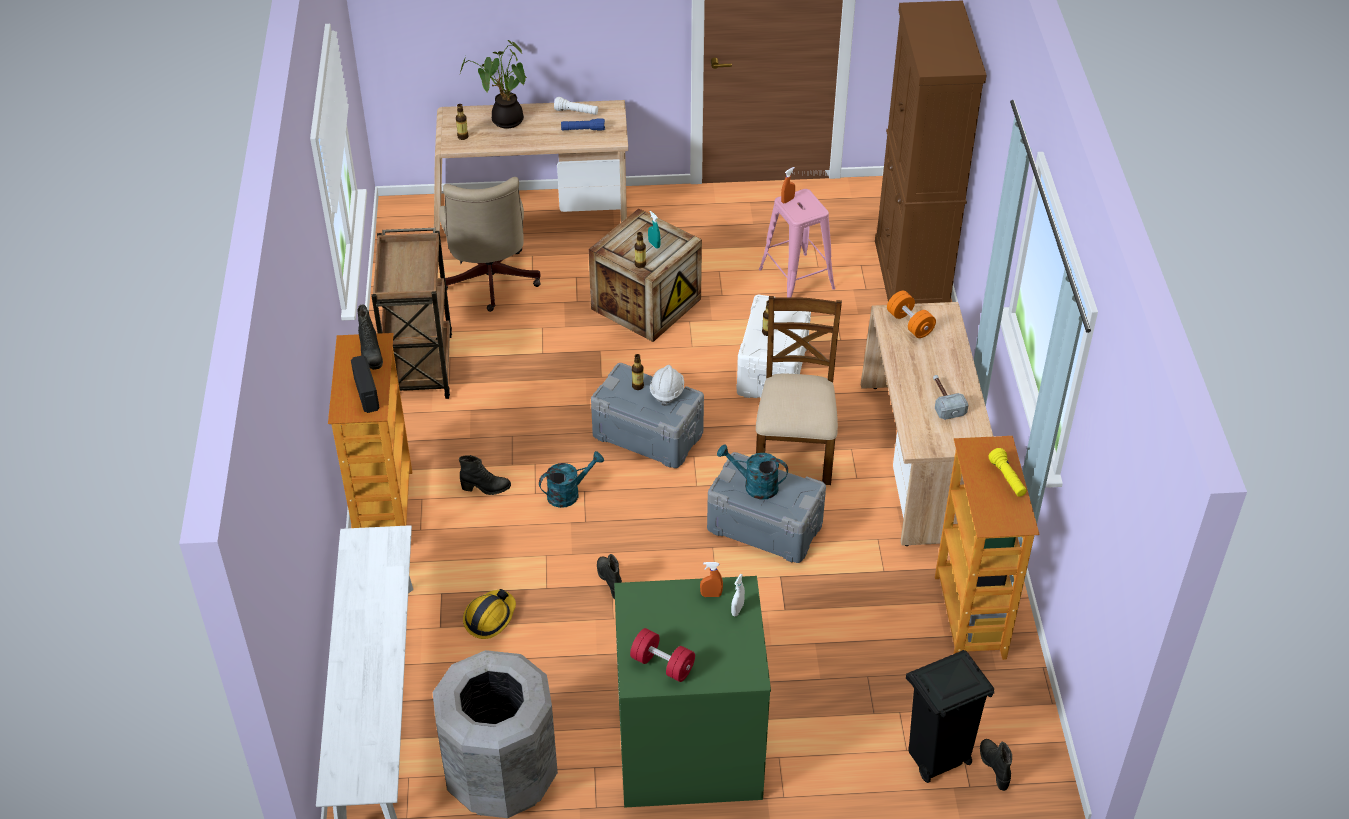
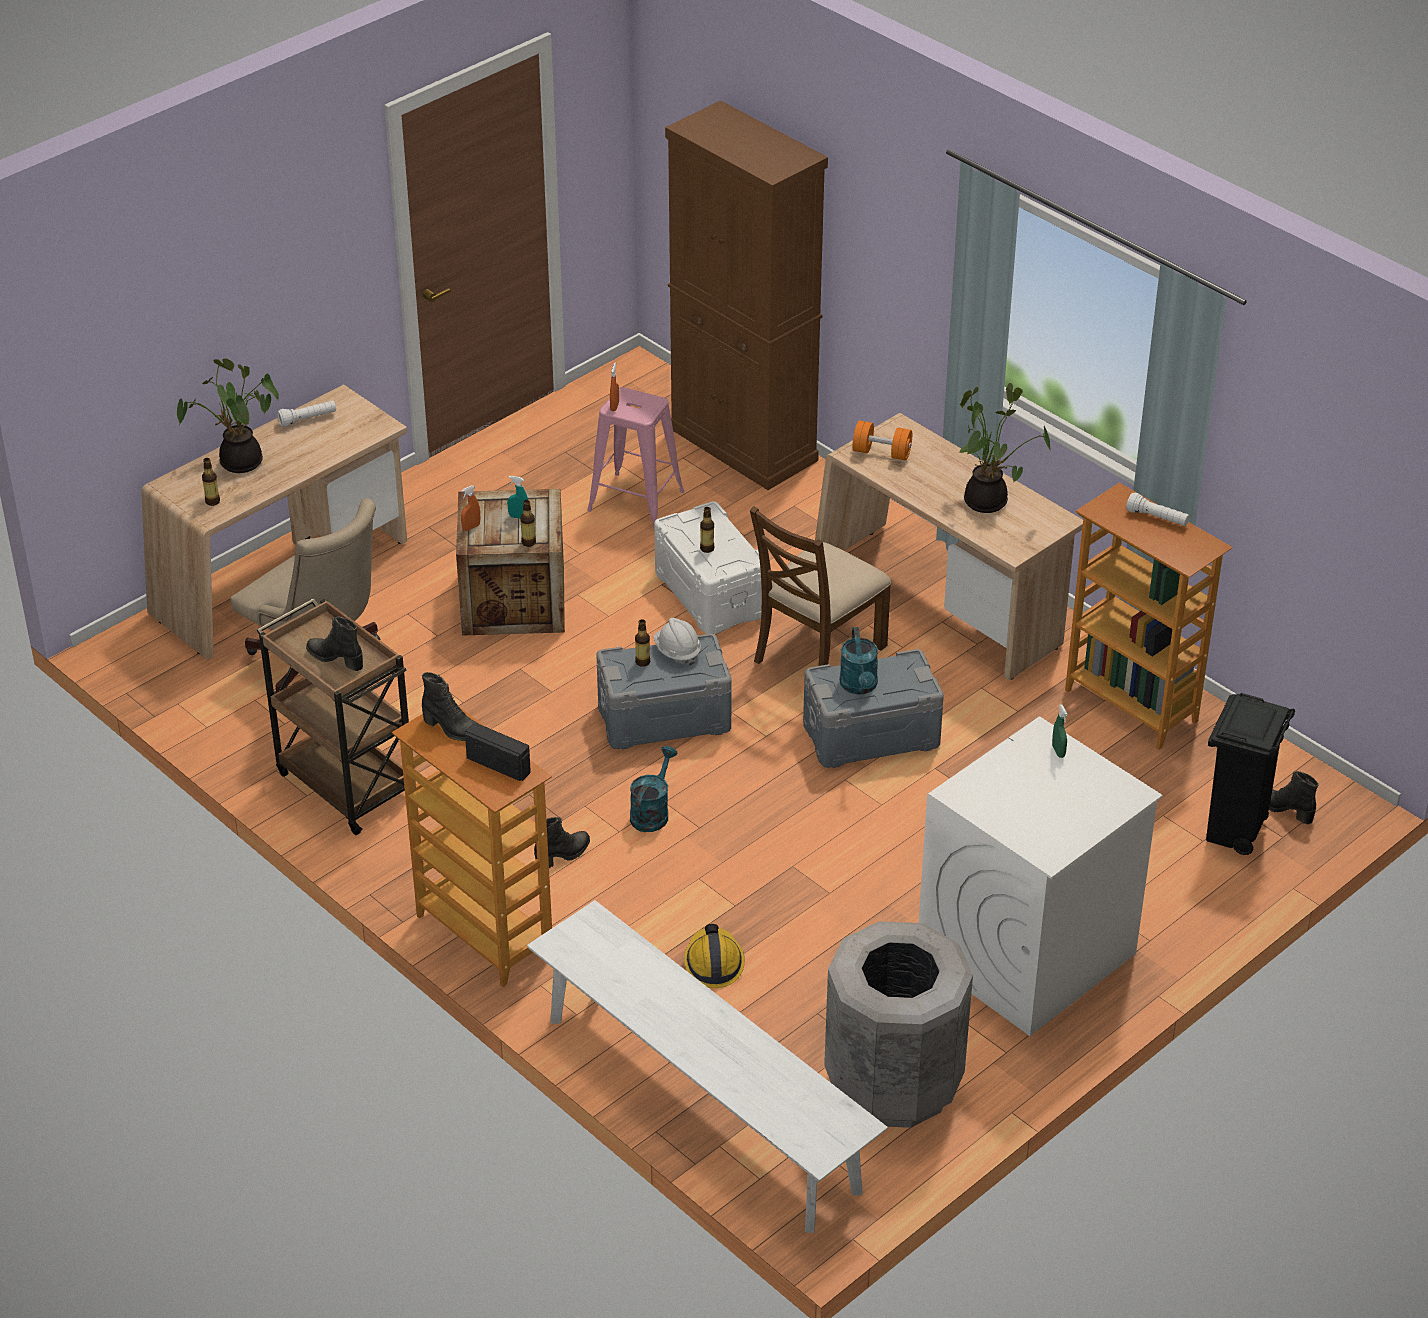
camera: 40 degrees left, 5 degrees down
(583, 130) = (337, 433): blue flashlight -> none
(610, 580) = (787, 863): black boot -> black boot (335, 658)
(662, 664) = (1052, 830): red dumbbell -> none
(687, 748) = (1026, 955): green washing machine -> white washing machine
(711, 595) = (1022, 753): orange spray bottle -> orange spray bottle (471, 527)
(737, 610) = (1058, 751): white spray bottle -> green spray bottle
(754, 486) = (860, 687): turquoise watering can -> turquoise watering can turned 75 degrees counterclockwise
(795, 449) = (817, 653): brown chair -> brown chair turned 105 degrees counterclockwise
(944, 400) = (989, 501): hammer -> potted plant
(1007, 479) = (1157, 518): yellow flashlight -> white flashlight

